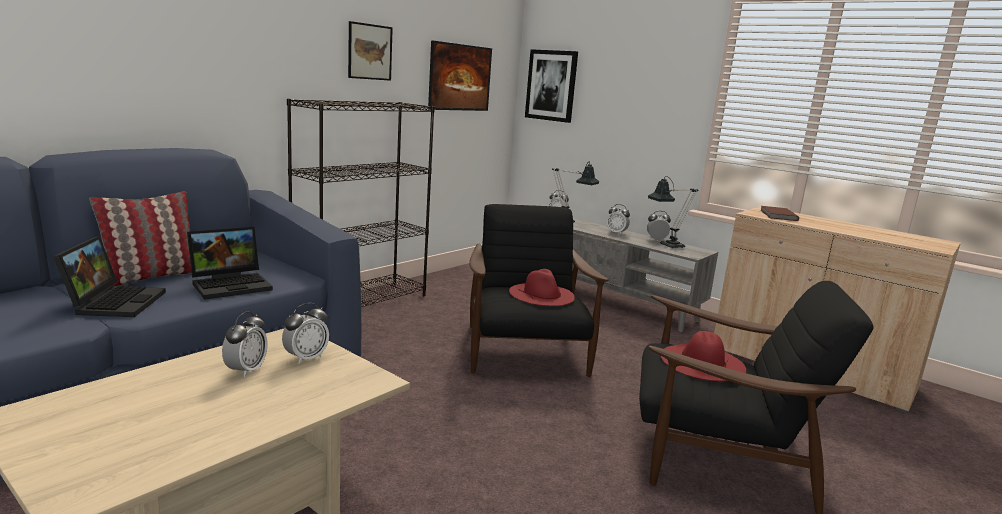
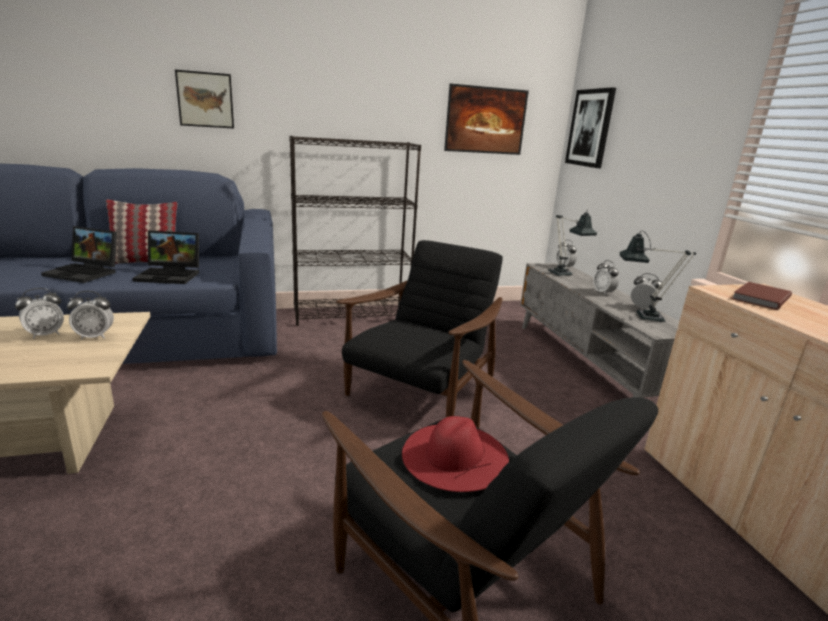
camera: 35 degrees right, 5 degrees up
(114, 302) = (86, 272): laptop -> laptop turned 75 degrees clockwise
(370, 52) = (377, 95): picture -> picture (205, 100)
(542, 294) = (420, 336): red hat -> none

